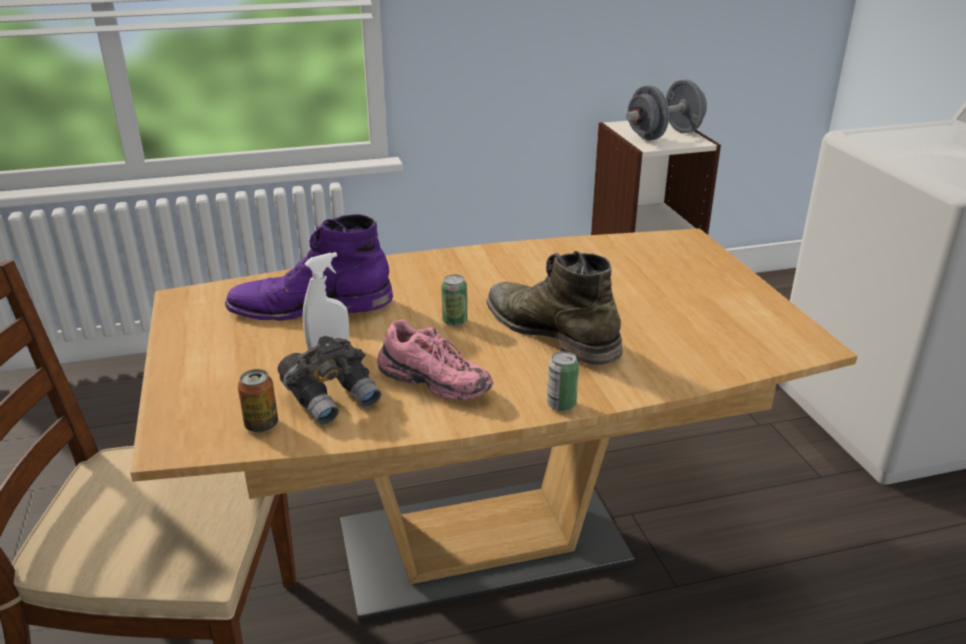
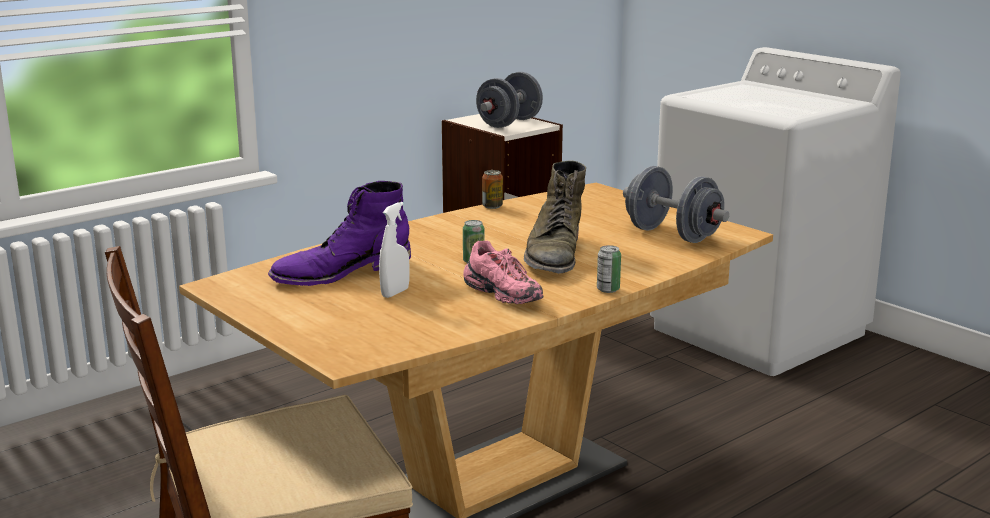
camera: 25 degrees left, 10 degrees down
(261, 425) = (401, 338): can -> can (492, 206)
(332, 398) = (436, 316): grey binoculars -> none
(434, 383) = (503, 295): pink shoe -> pink shoe turned 45 degrees clockwise
(551, 331) = (554, 255): green boot -> green boot turned 105 degrees counterclockwise
(720, 329) = (672, 235): none -> grey dumbbell

